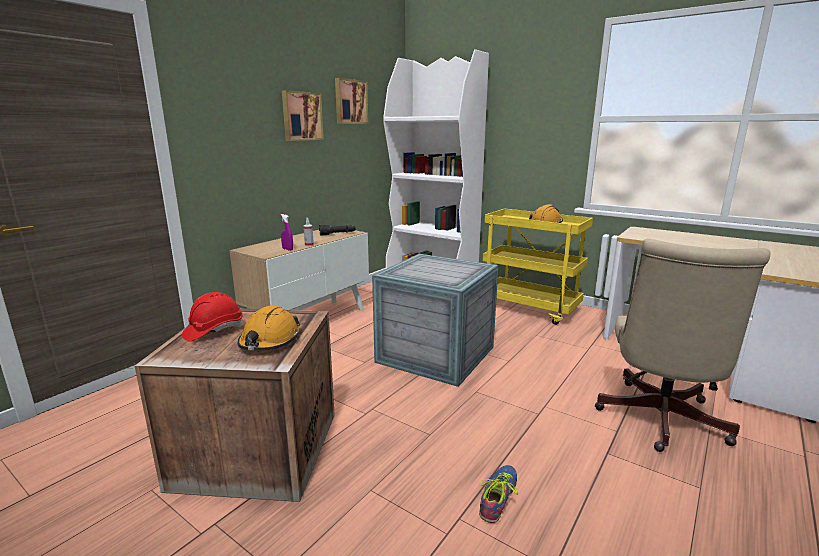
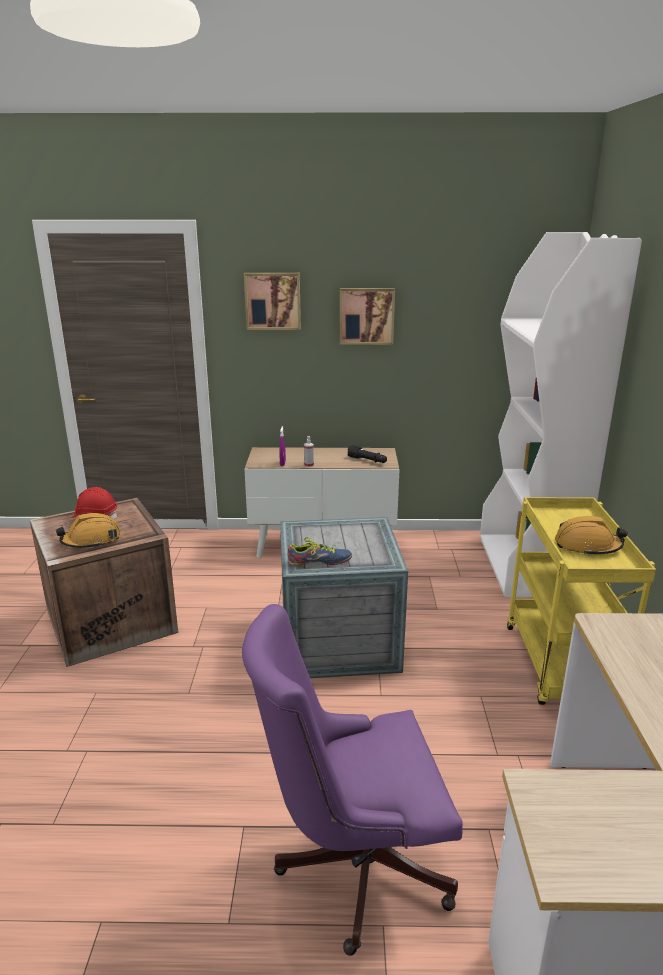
camera: 55 degrees right, 5 degrees up
(350, 102) = (453, 296): picture -> picture (273, 301)
(498, 497) = (124, 764): shoe -> shoe (319, 561)
(659, 421) = (352, 865): beige office chair -> purple office chair

